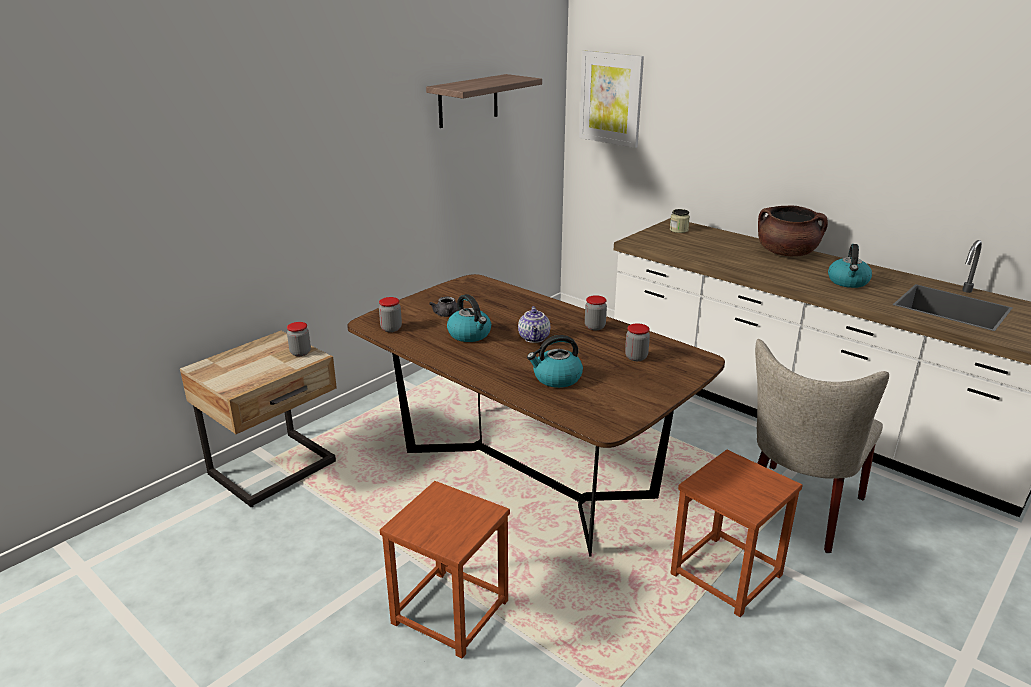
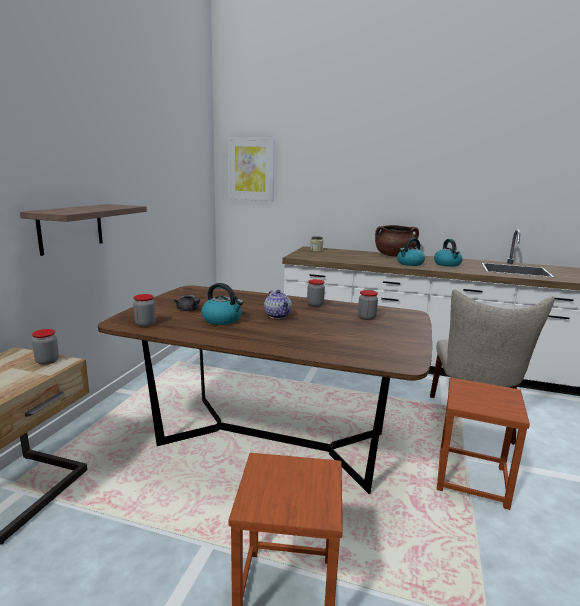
camera: 25 degrees left, 10 degrees down
(468, 101) = (159, 157): shelf -> shelf (71, 228)
(556, 378) = (326, 338): kettle -> kettle (410, 263)

